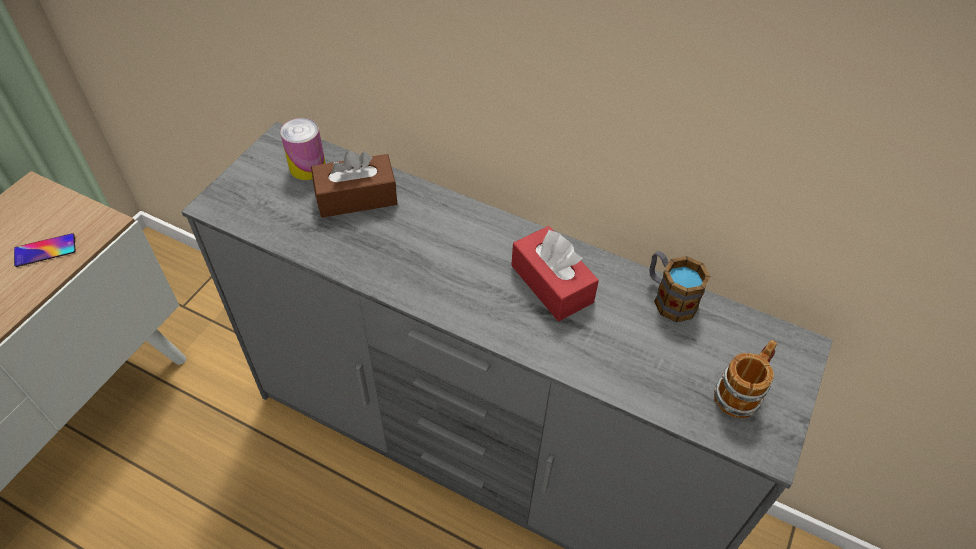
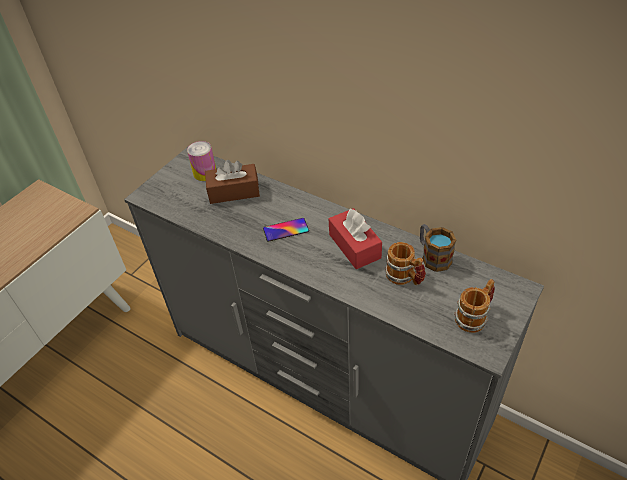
camera: 10 degrees right, 5 degrees down
(45, 250) = (42, 227): phone -> phone (286, 230)
(632, 332) = (404, 277): none -> mug

